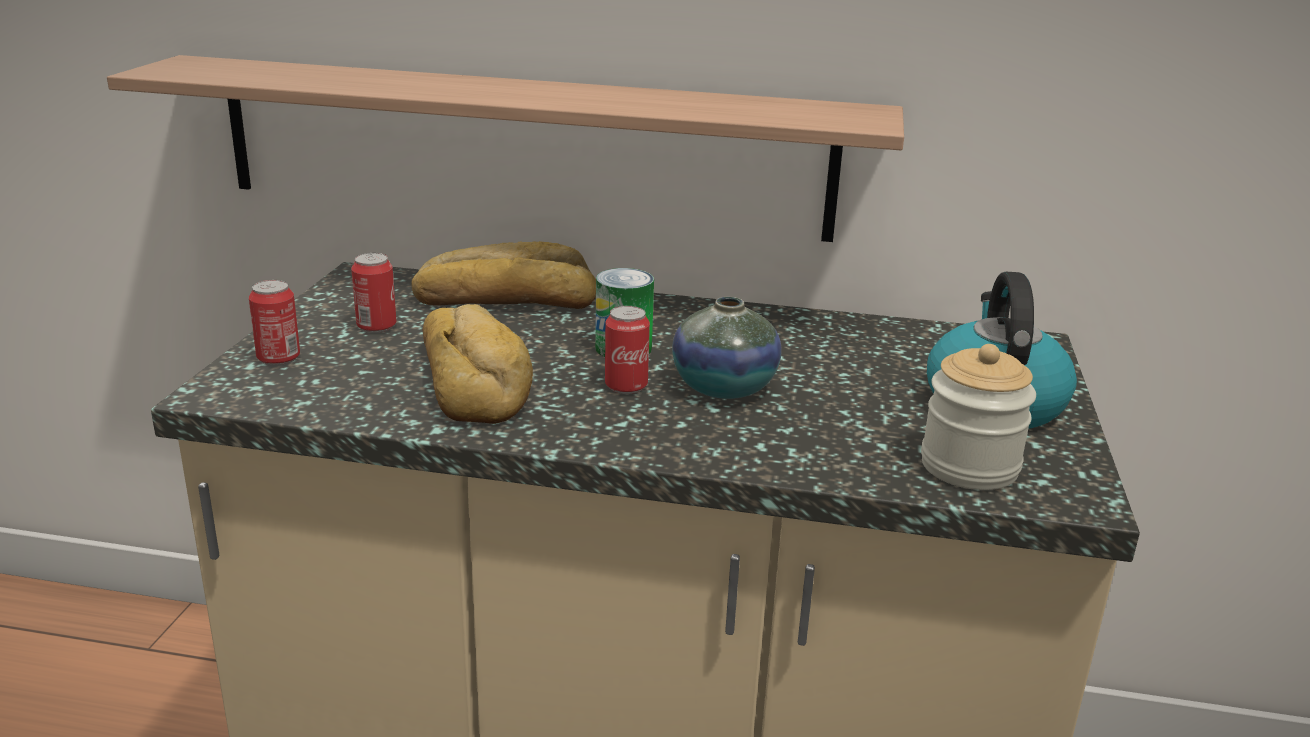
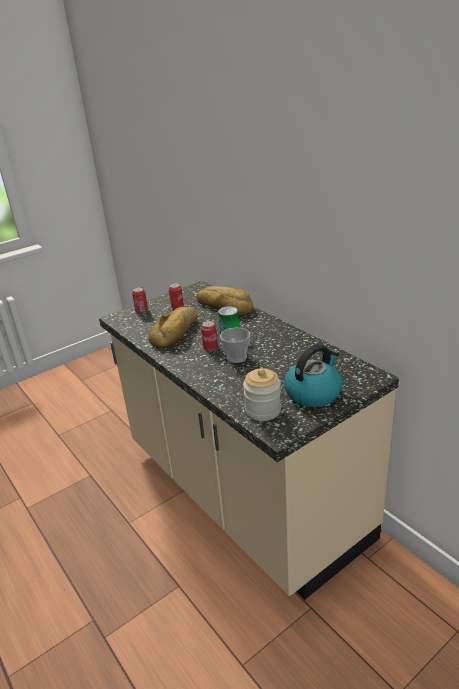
camera: 45 degrees right, 5 degrees up
(523, 147) = (242, 253): shelf -> none
(724, 387) = (236, 357): vase -> cup

